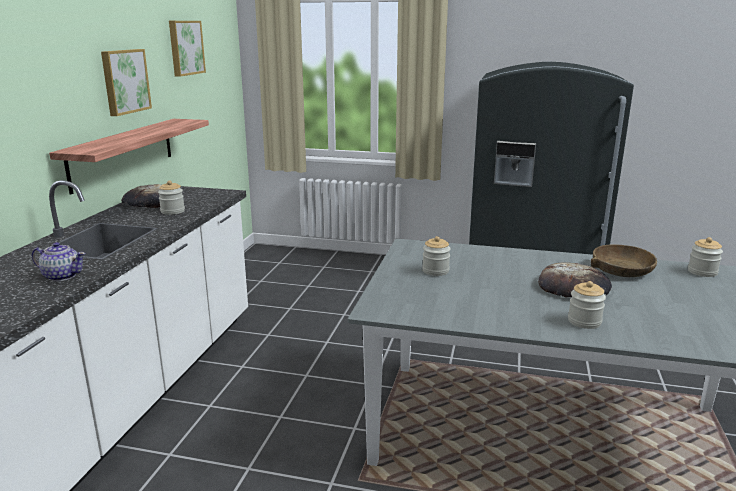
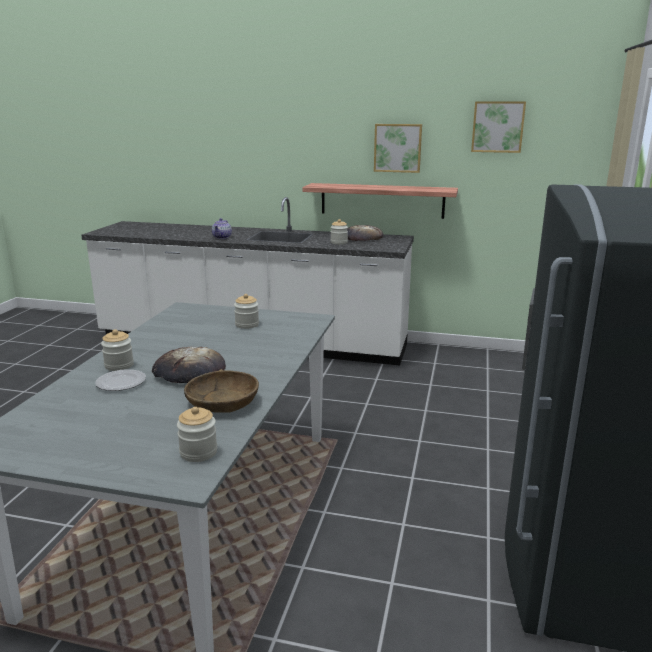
camera: 90 degrees right, 0 degrees up
(623, 314) = (121, 383): none -> plate

